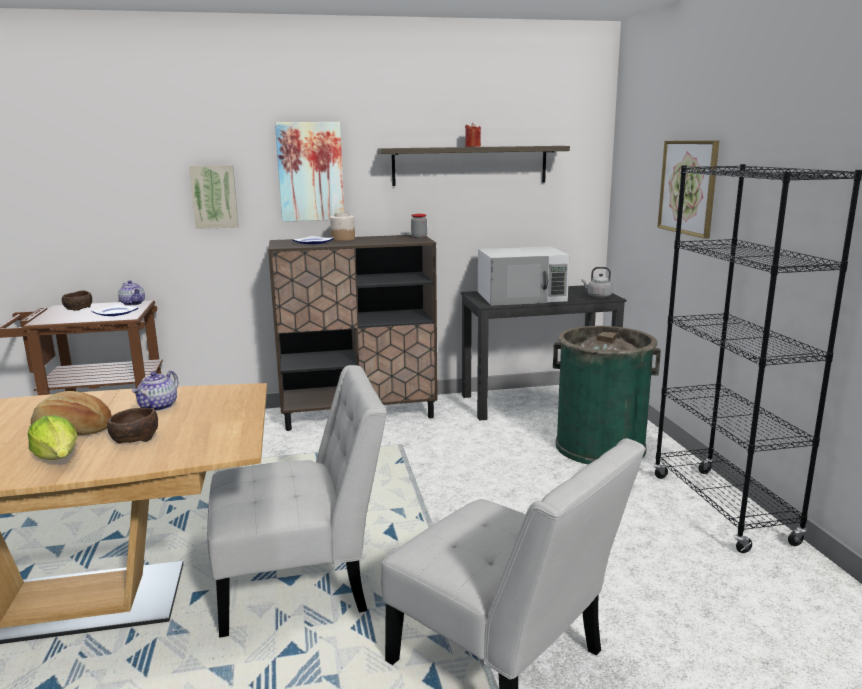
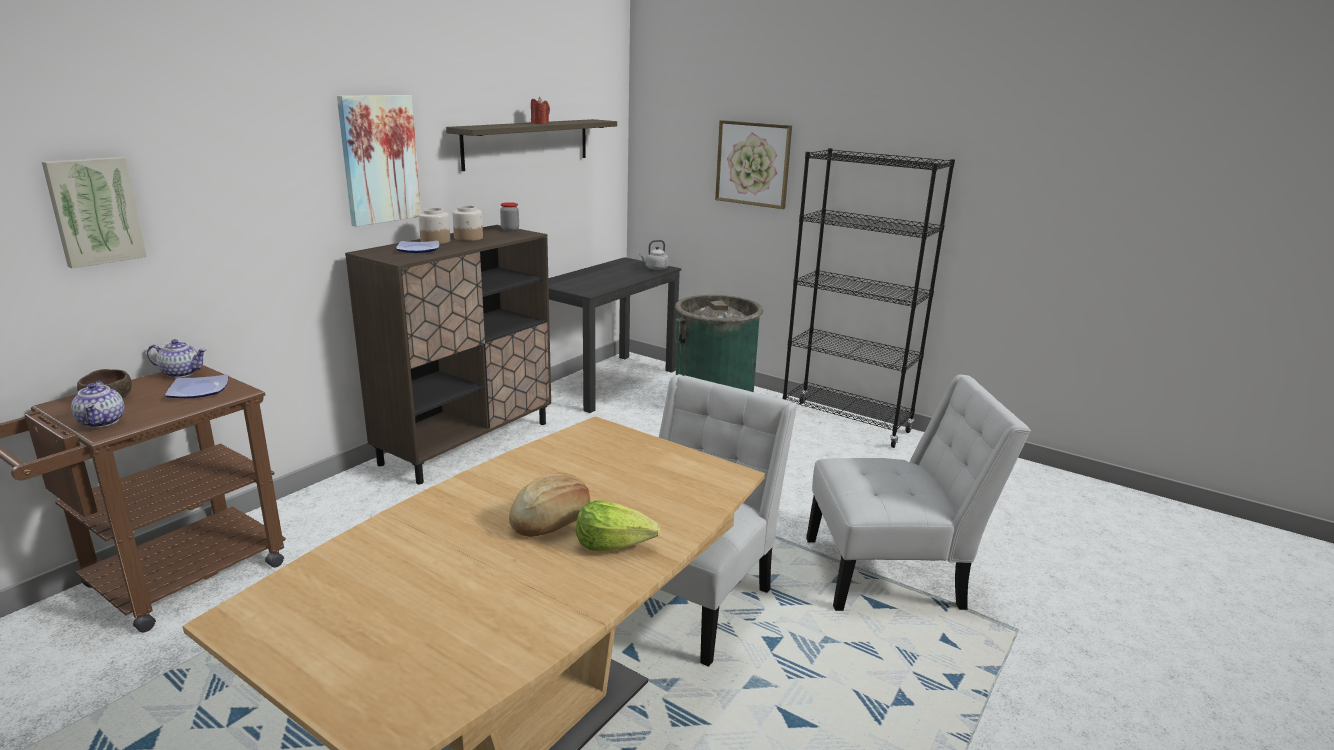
camera: 45 degrees left, 5 degrees up
(134, 438) = (629, 502): brown bowl -> none
(158, 406) = (563, 469): teapot -> teapot (102, 422)
(214, 196) = (268, 201): picture -> picture (94, 211)
(370, 239) = (468, 238): none -> jar
(522, 296) = (597, 279): white microwave -> none

